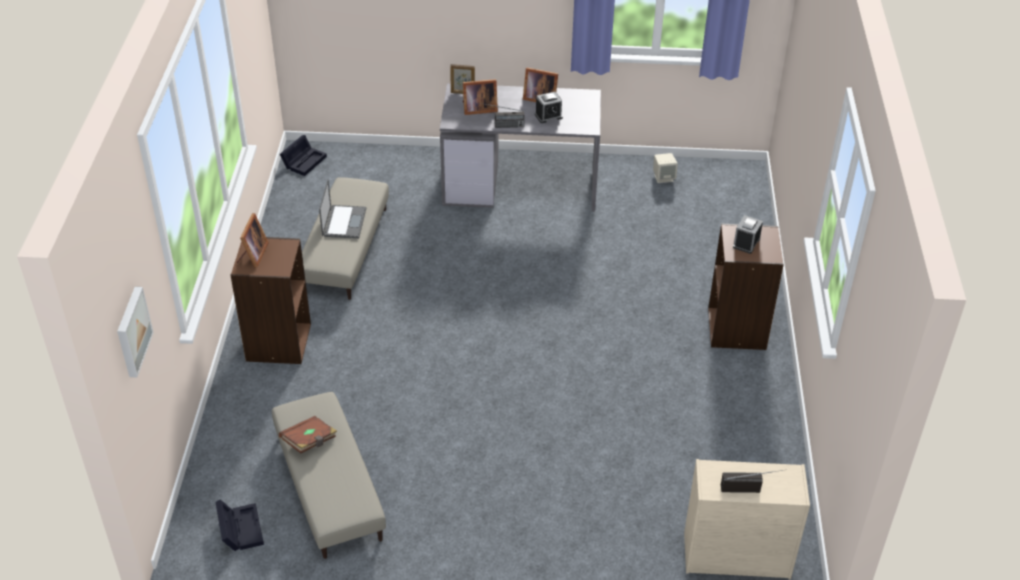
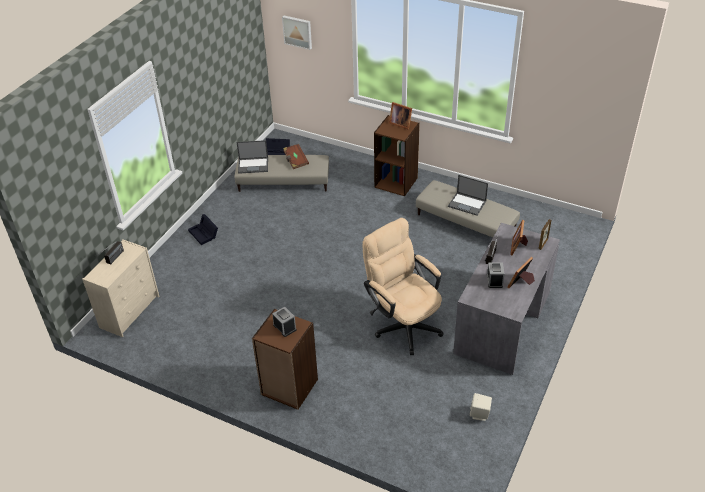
camera: 115 degrees right, 0 degrees up
(304, 161) = (570, 221): black storage box -> black storage box (204, 234)
(345, 496) = (253, 165): none -> laptop
(572, 261) = (403, 323): none -> beige office chair

